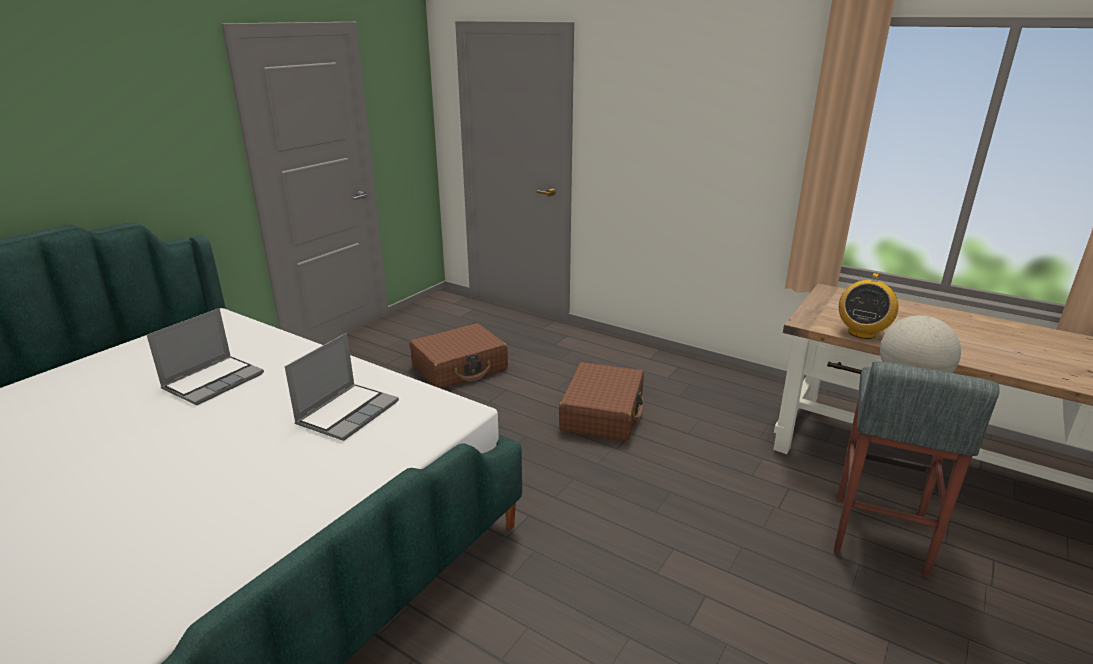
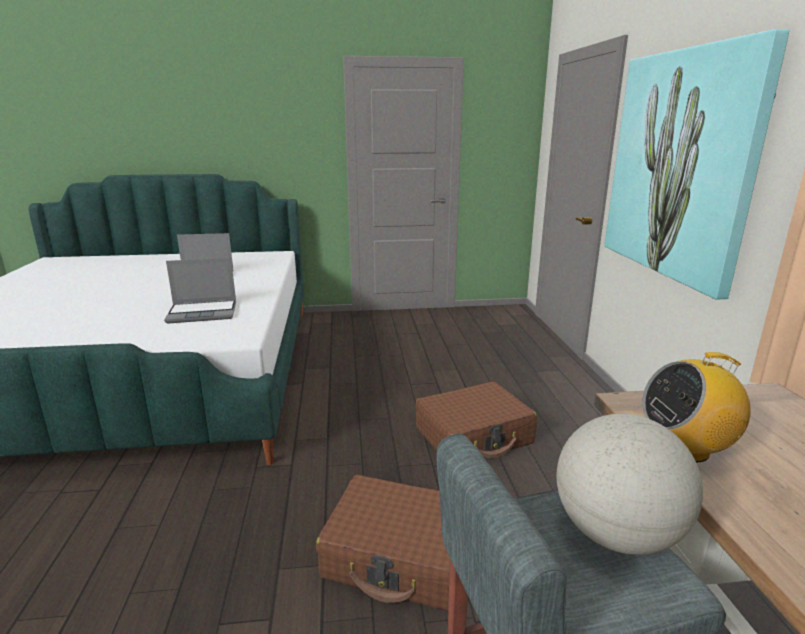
camera: 50 degrees right, 5 degrees down
(460, 367) = (435, 355): brown suitcase -> brown suitcase (400, 556)
(671, 142) = (680, 165): none -> picture

